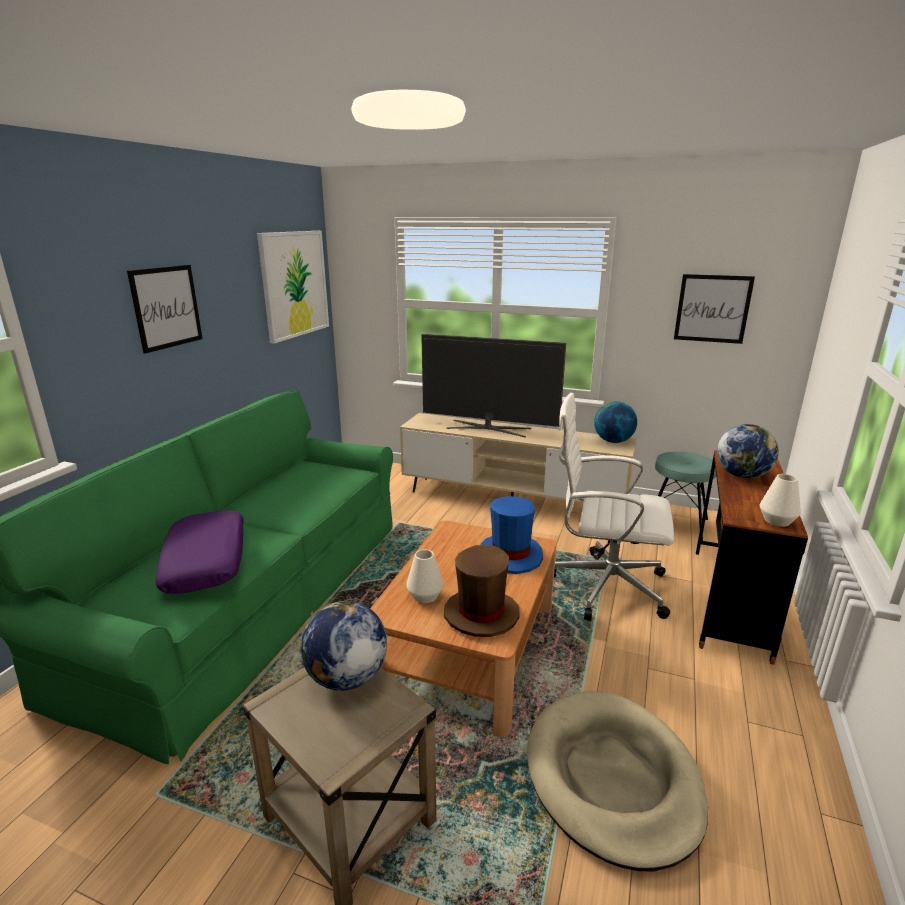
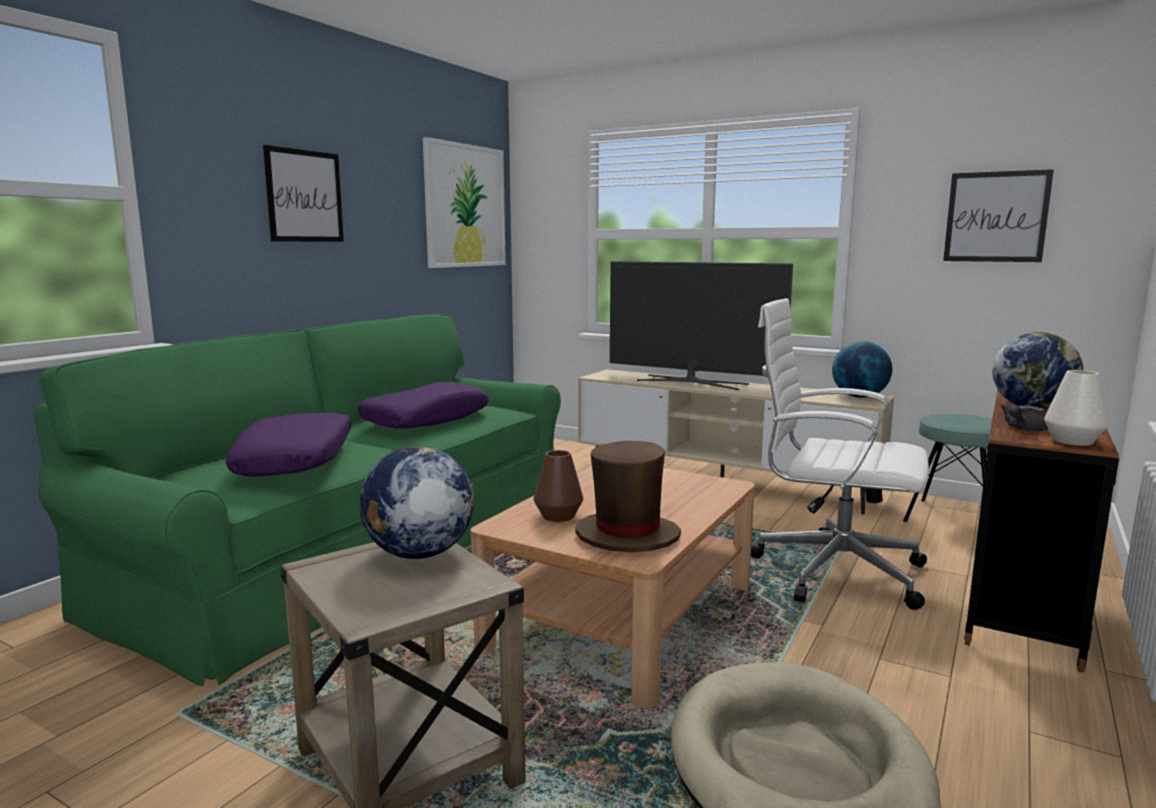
camera: 10 degrees right, 10 degrees down
(294, 492) = (426, 419): none -> purple pillow
(425, 596) = (558, 516): white vase -> brown vase
(511, 555) = (687, 490): blue hat -> none
(742, 507) = (1022, 429): none -> grey teapot

